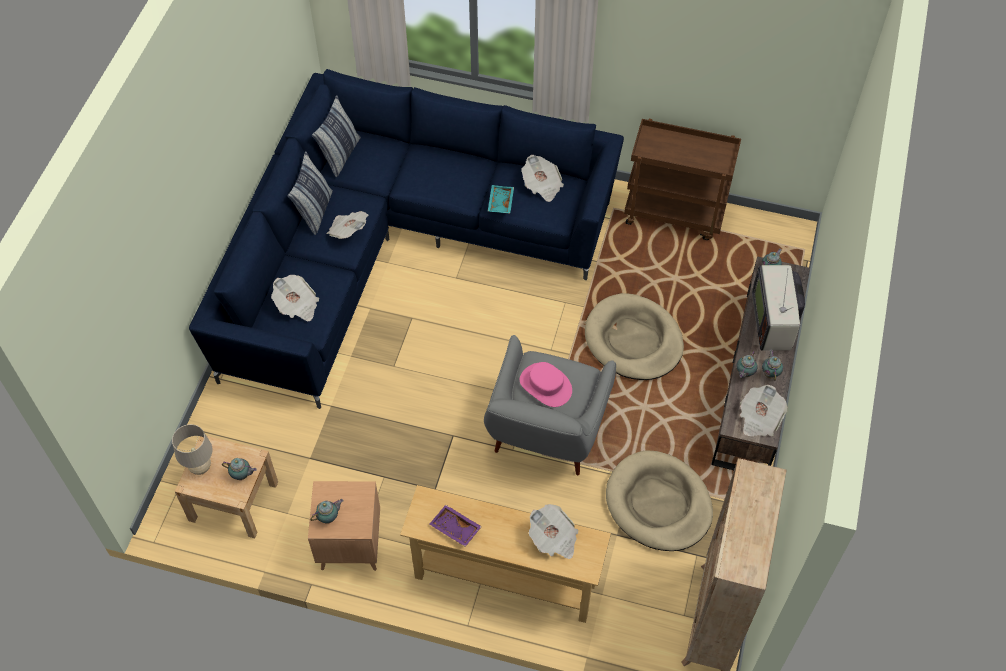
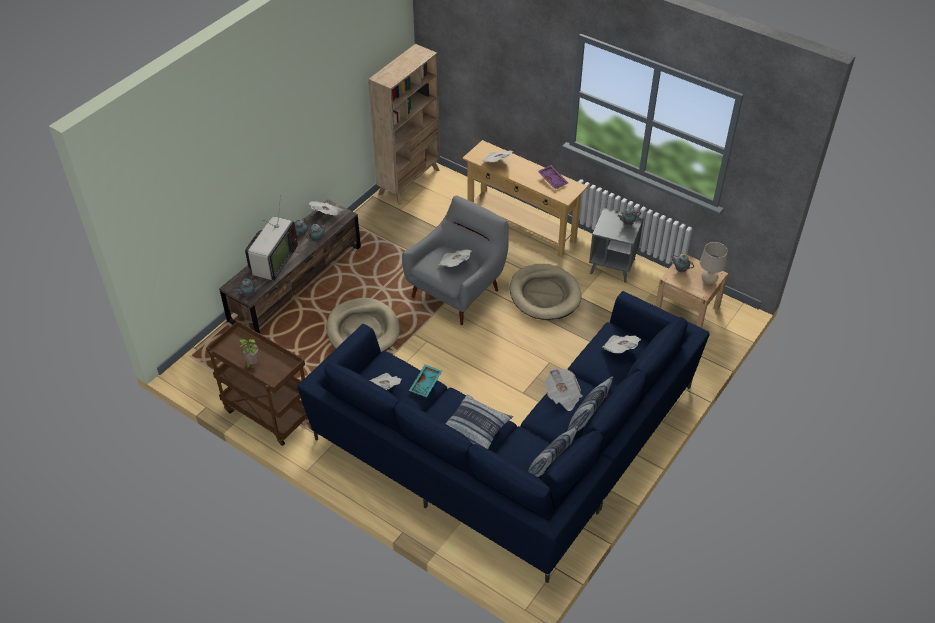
camera: 160 degrees left, 10 degrees down
(350, 545) = (612, 266): brown side table -> grey side table
(427, 173) = (476, 428): none -> pillow
(546, 385) = (454, 264): pink hat -> newspaper
(658, 503) = (407, 237): beige dog bed -> beige dog bed (544, 294)
(684, 144) = (252, 364): none -> potted plant

